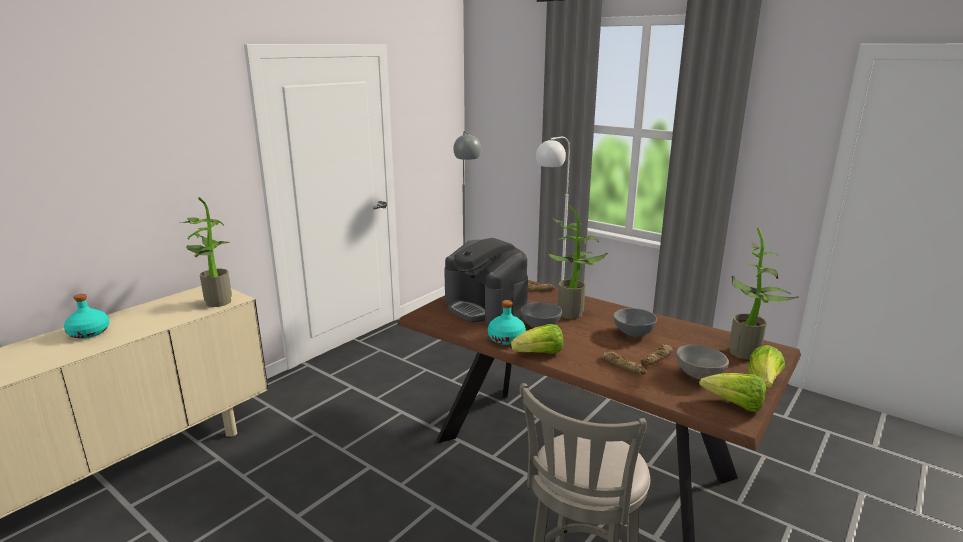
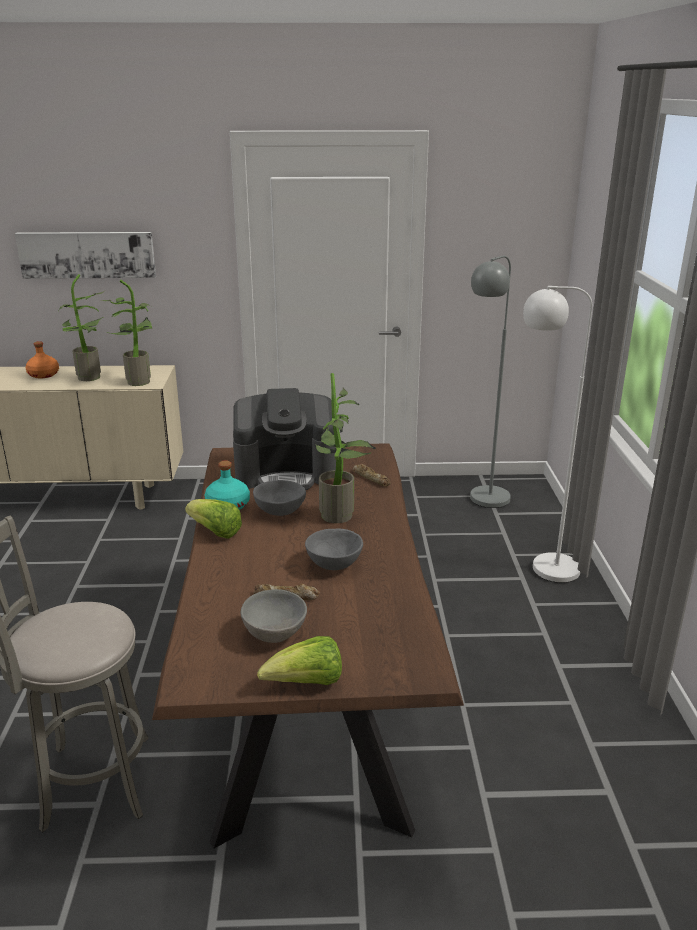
camera: 50 degrees right, 5 degrees up
(89, 333) = (43, 375): turquoise bottle -> orange bottle
(108, 183) = (87, 254): none -> picture
(486, 308) = (286, 473): coffee machine -> coffee machine turned 105 degrees counterclockwise
(623, 366) = (242, 582): bread -> none
(735, 405) = (222, 675): lettuce -> none
(749, 353) = (384, 654): potted plant -> potted plant (90, 378)

